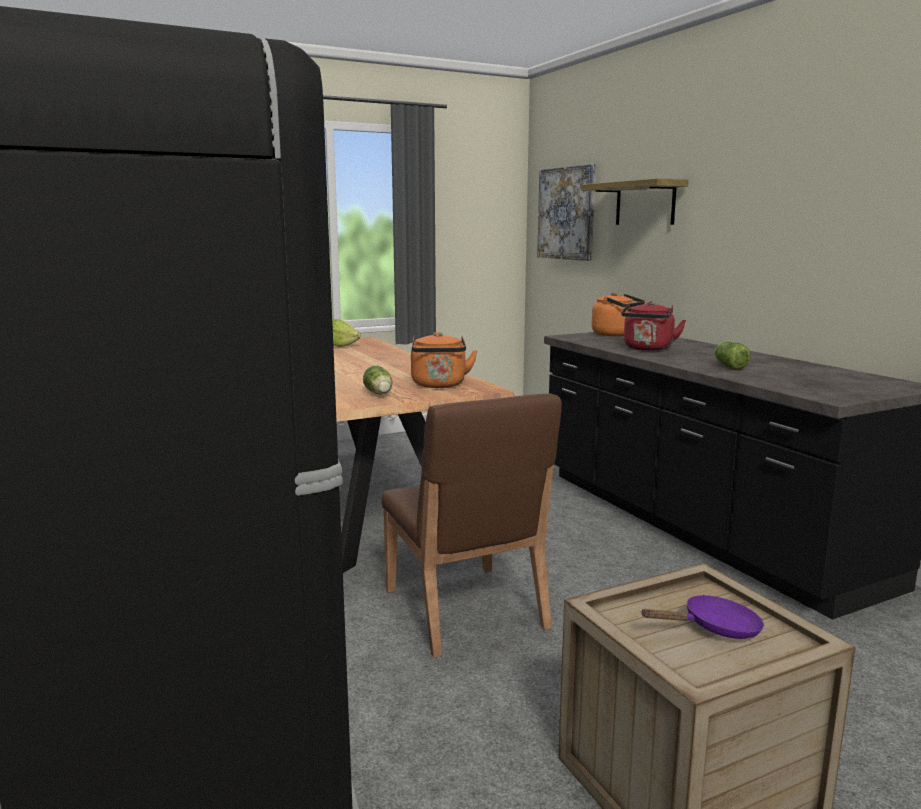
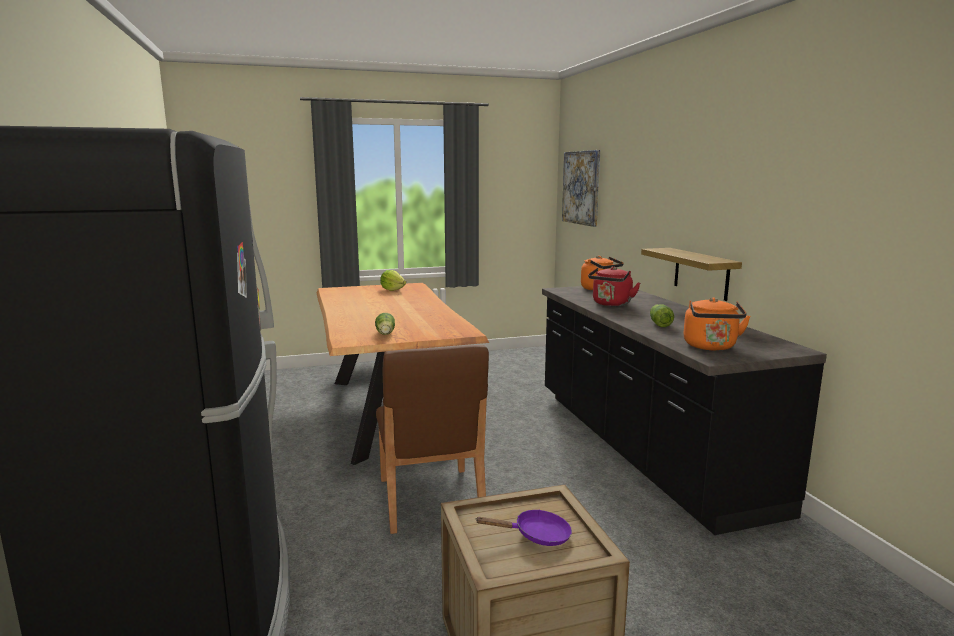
camera: 10 degrees right, 0 degrees up
(439, 385) = (435, 328): orange kettle -> orange kettle (711, 347)
(645, 203) = (631, 184): shelf -> shelf (701, 273)

